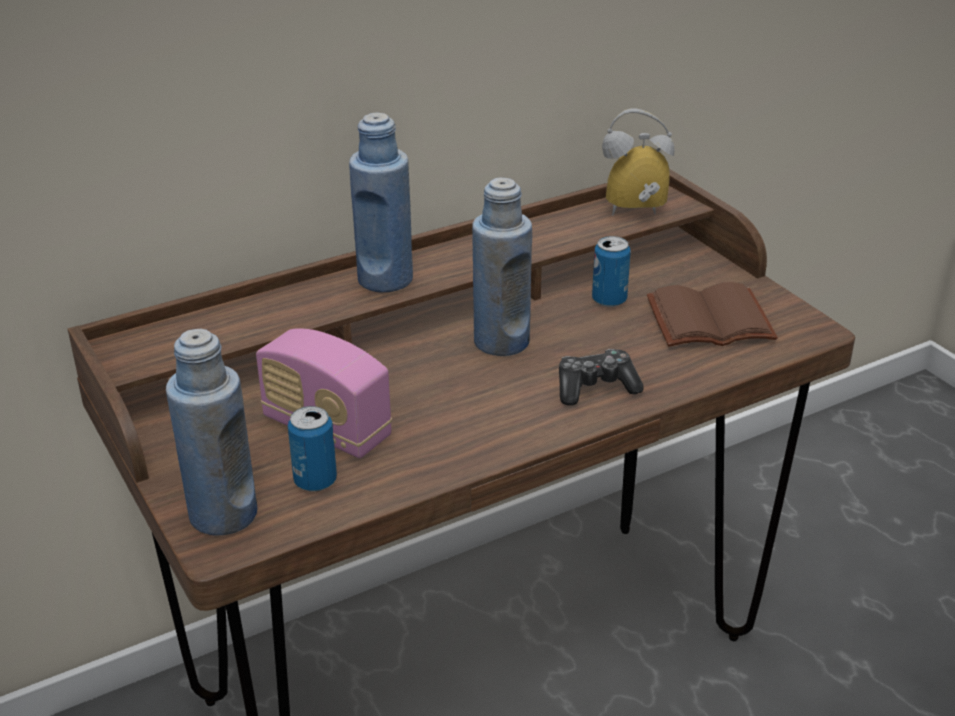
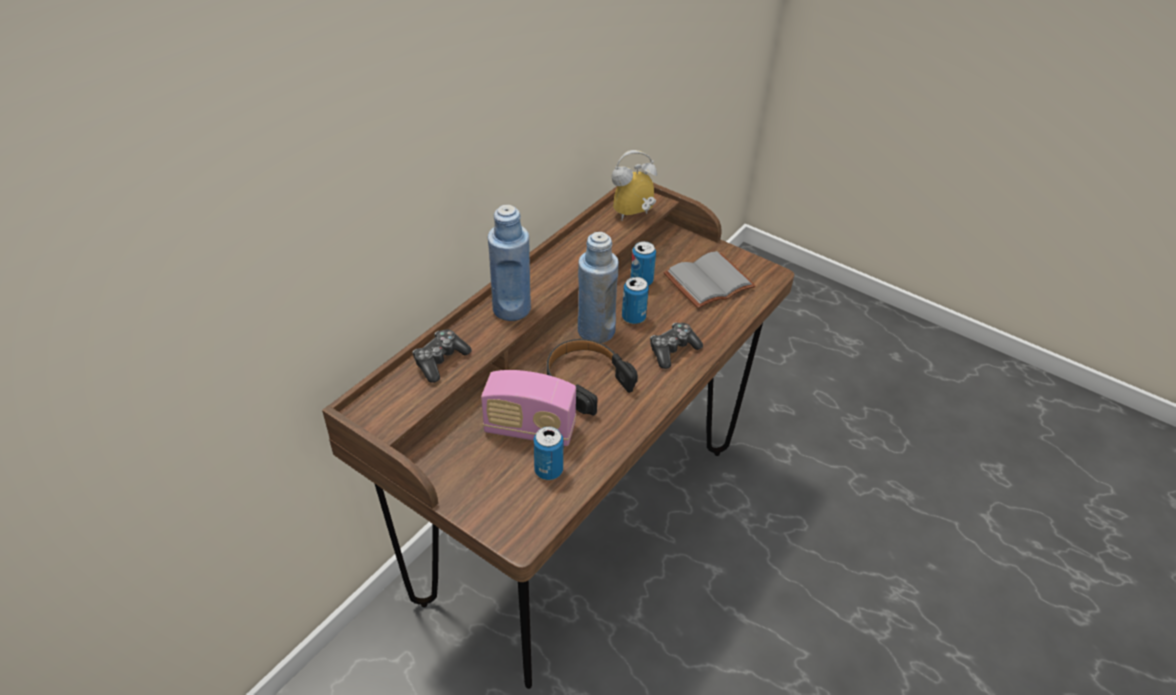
camera: 25 degrees left, 10 degrees up
(223, 514) = (507, 514): blue bottle -> none
(250, 314) = (440, 361): none -> game controller
(444, 394) = (586, 381): none -> black headphones
(566, 338) = (633, 317): none -> can
(708, 322) = (709, 283): brown book -> grey book

